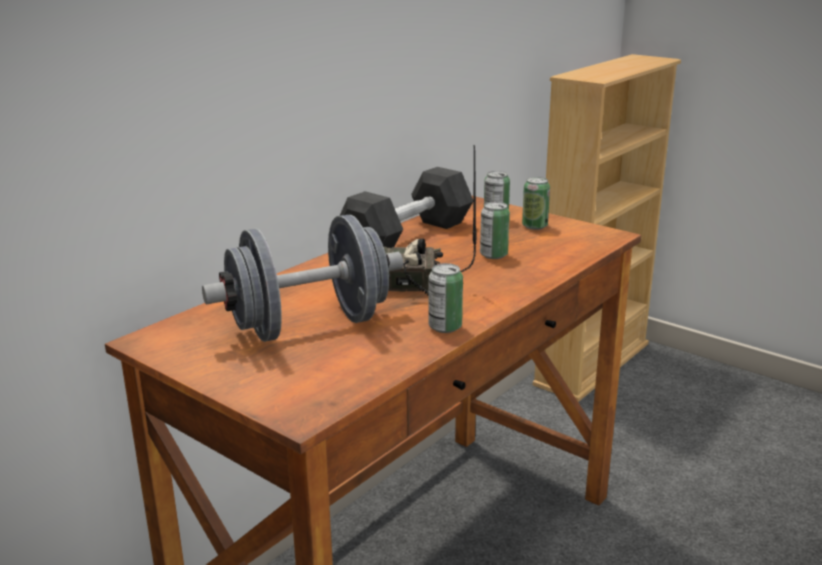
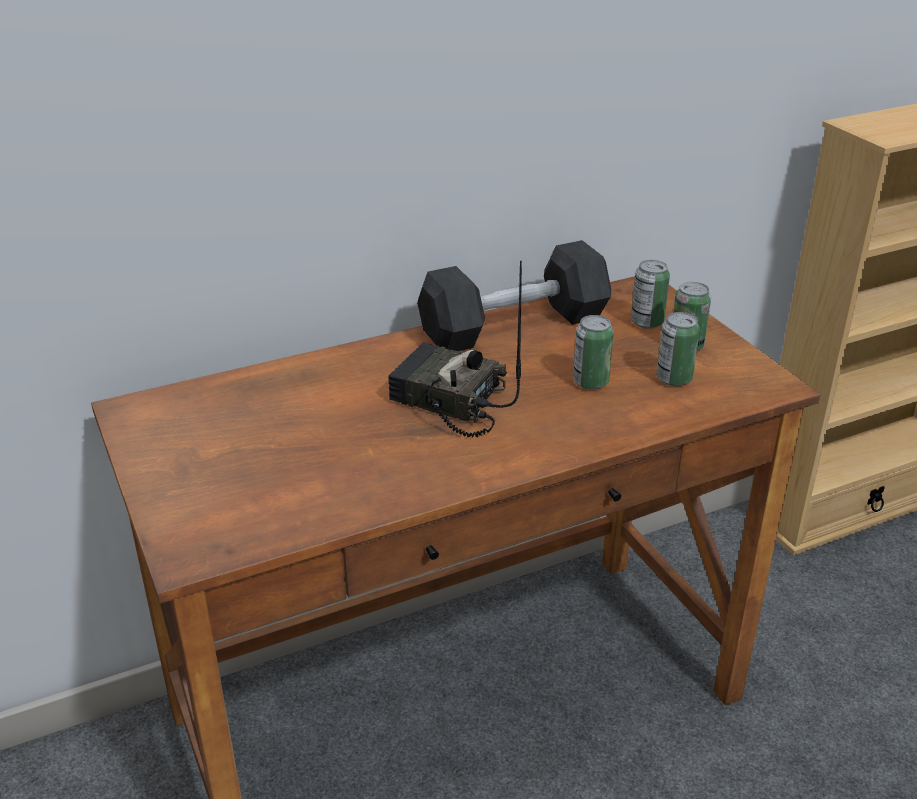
camera: 25 degrees right, 10 degrees up
(309, 326) = (294, 435): grey dumbbell -> none
(445, 327) = (434, 479): can -> can (674, 379)

